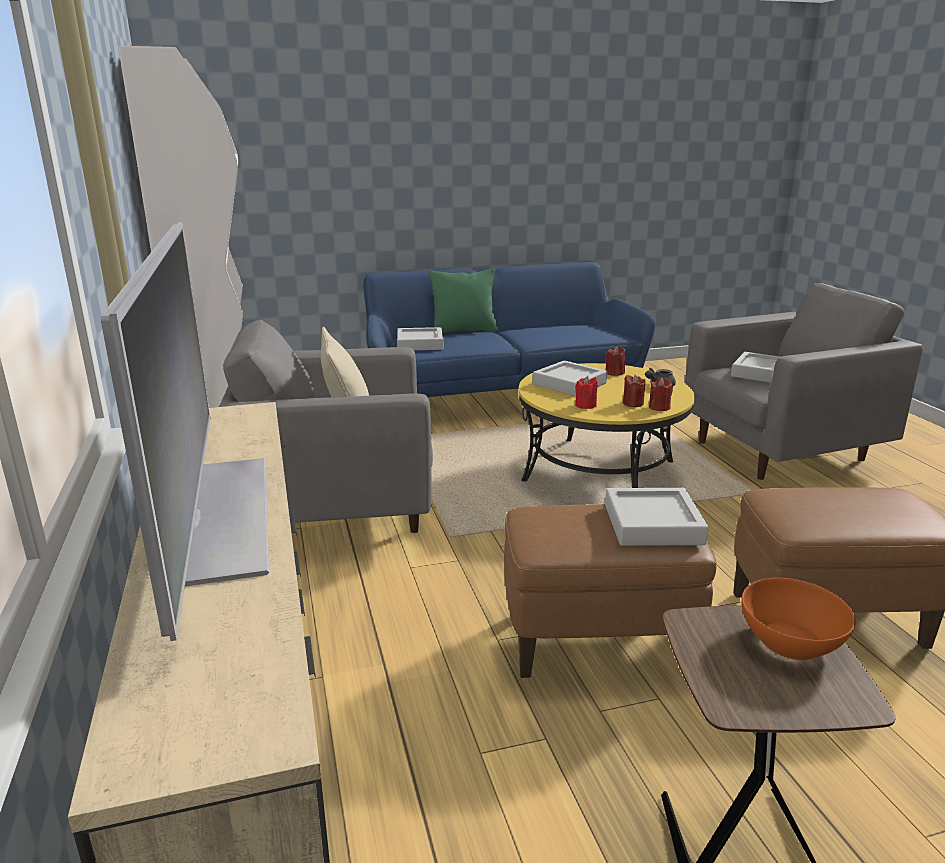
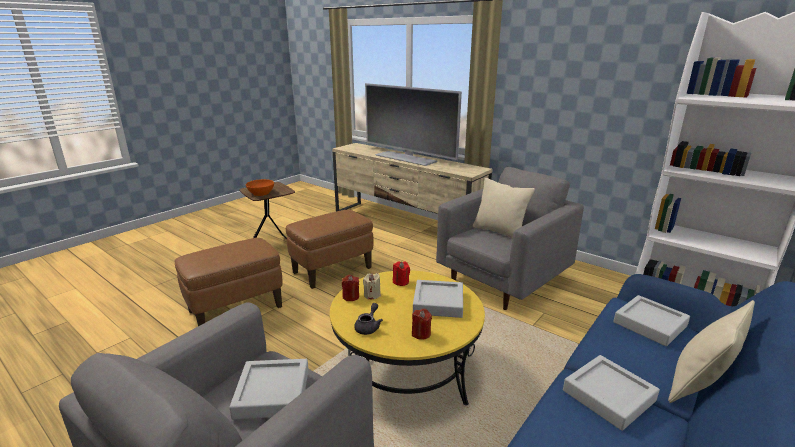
camera: 145 degrees right, 0 degrees up
(464, 331) = (698, 386): green pillow -> beige pillow
(633, 403) = (372, 295): red candle -> beige candle
(653, 524) = (312, 224): grey tray -> grey tray (608, 395)

